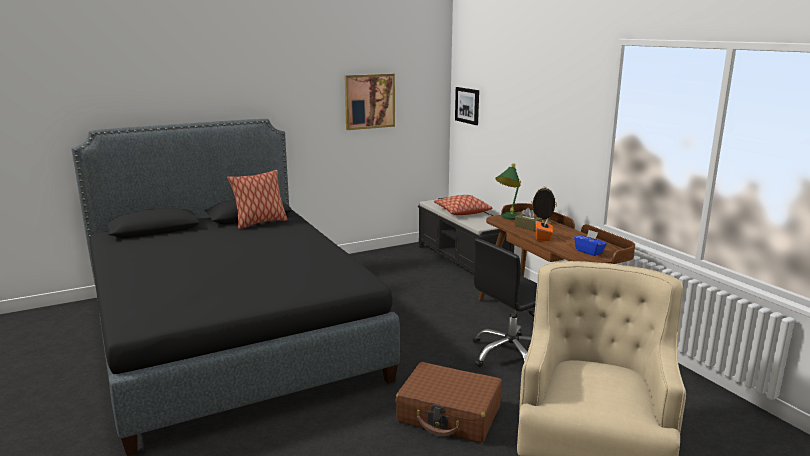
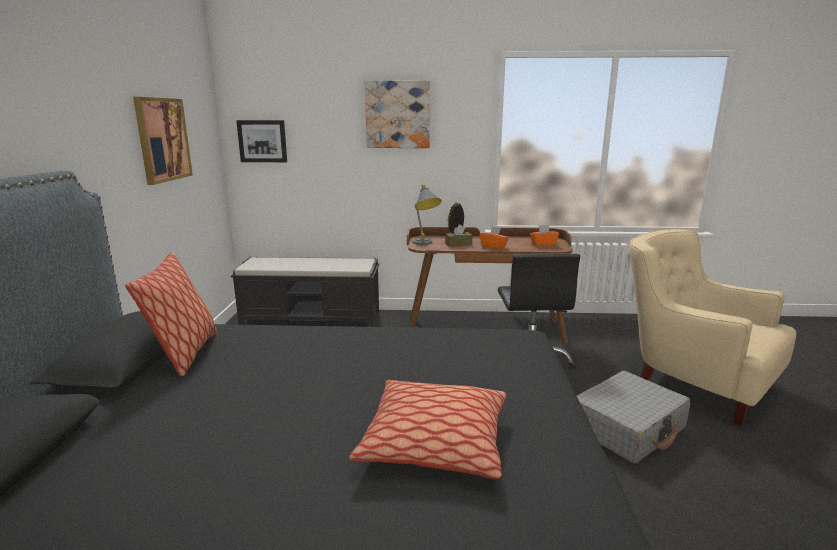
camera: 60 degrees left, 0 degrees up
(449, 414) = (627, 428): brown suitcase -> grey suitcase
(462, 212) = (306, 263): pillow -> pillow (434, 442)
(508, 218) = (425, 244): green table lamp -> grey table lamp
(542, 95) = (398, 115): none -> picture
(589, 251) = (543, 244): blue tissue box -> orange tissue box

